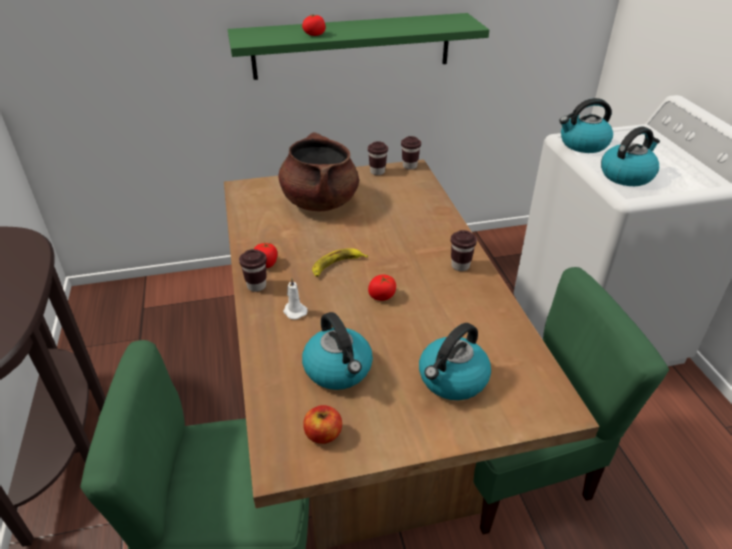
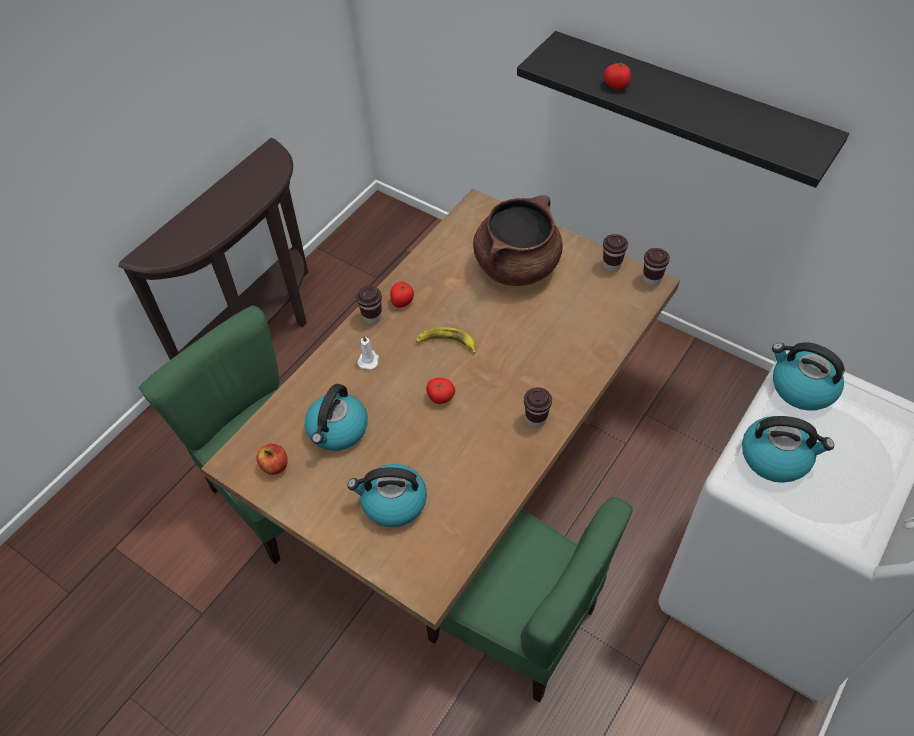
camera: 50 degrees right, 15 degrees up
(352, 46) = (686, 105): green shelf -> black shelf

